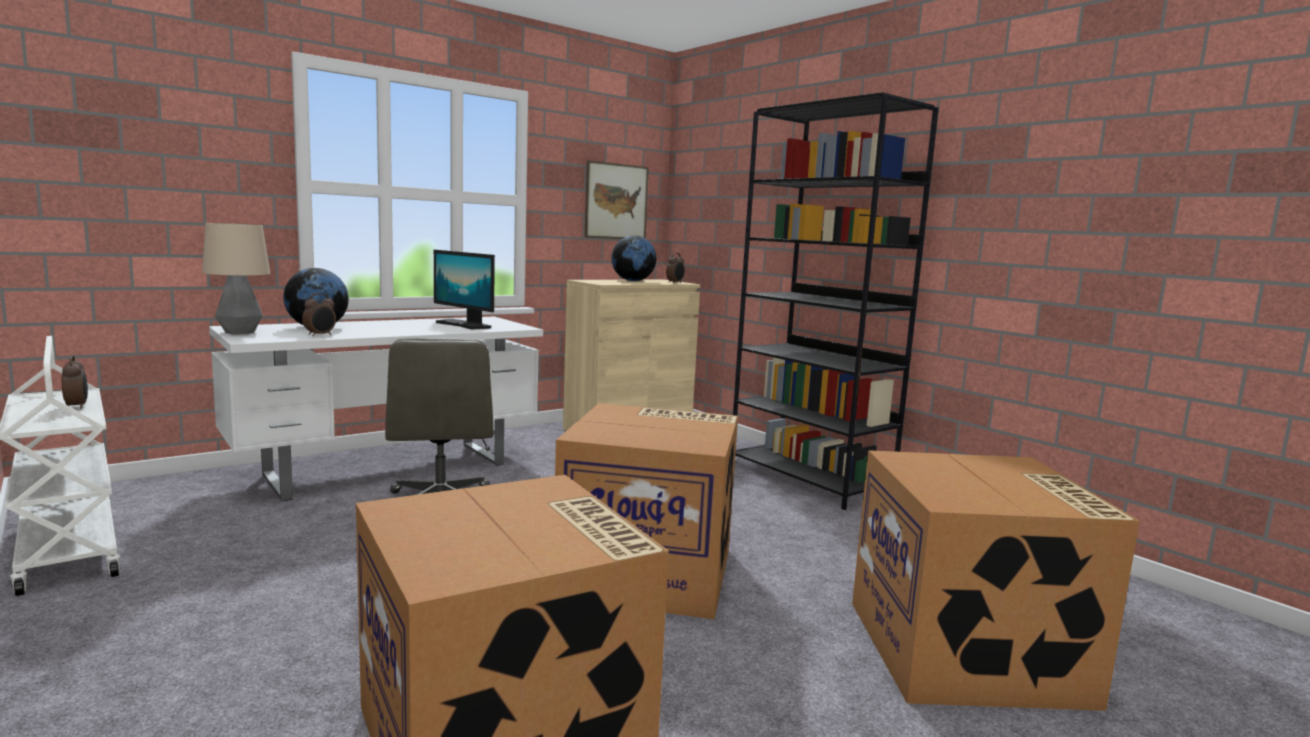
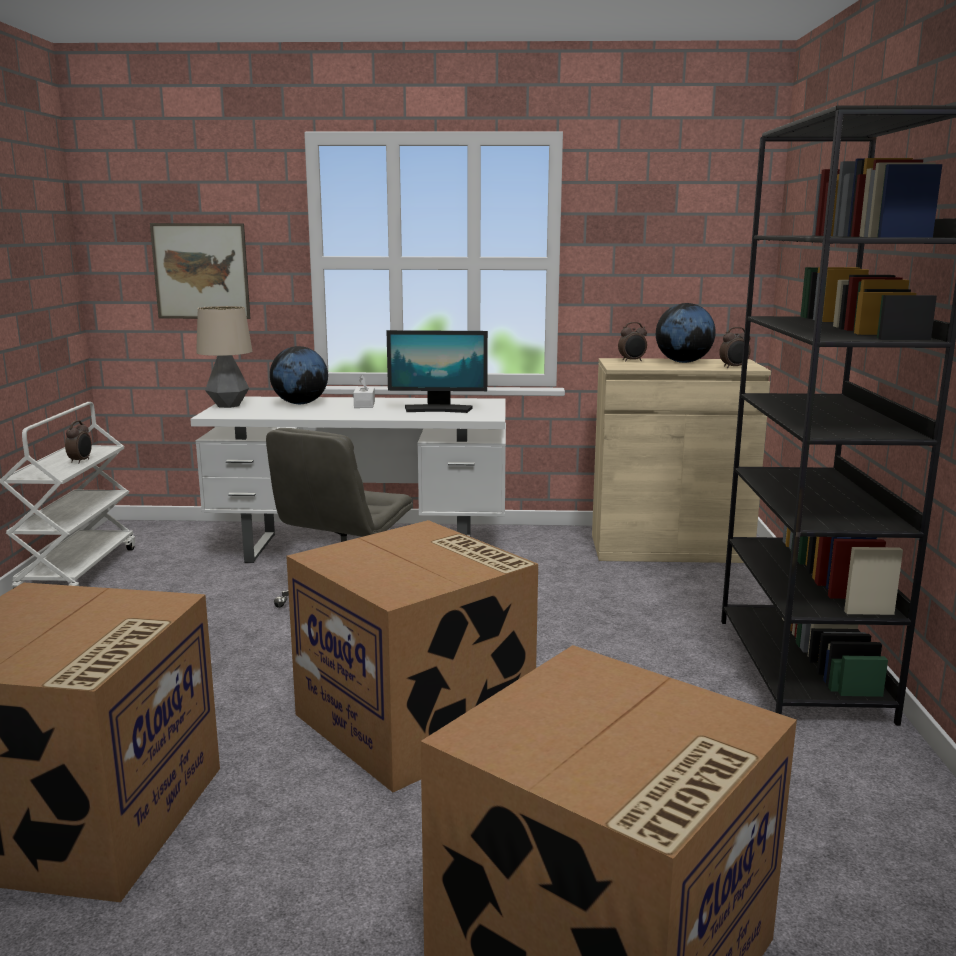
camera: 40 degrees right, 5 degrees up
(320, 335) = (278, 413): alarm clock -> alarm clock (632, 361)
(386, 325) = (364, 404): none -> white tissue box
(464, 325) = (438, 409): monitor -> monitor turned 75 degrees counterclockwise
(616, 201) = (691, 256): picture -> picture (201, 271)

